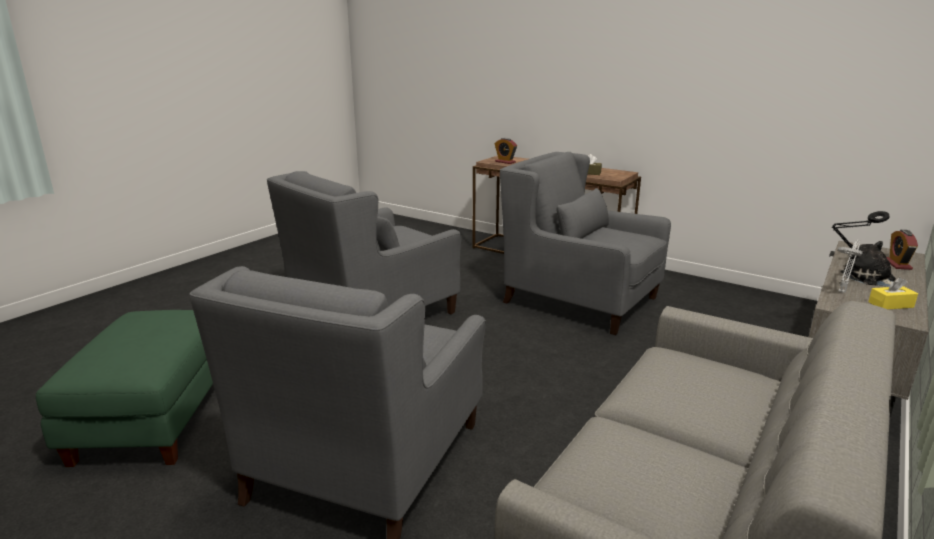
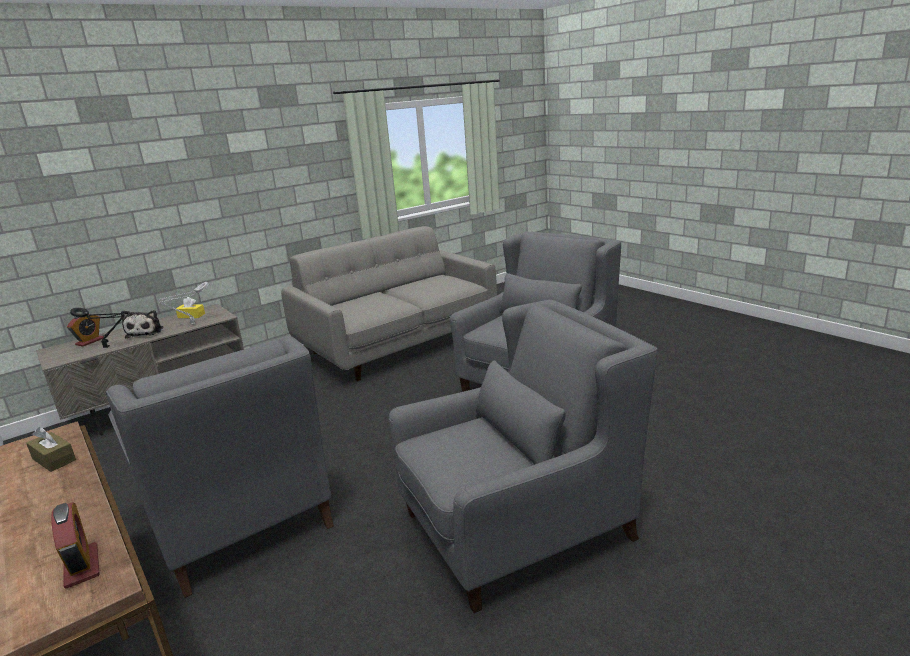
camera: 160 degrees left, 0 degrees up
(156, 418) = (709, 420): green ottoman -> none

